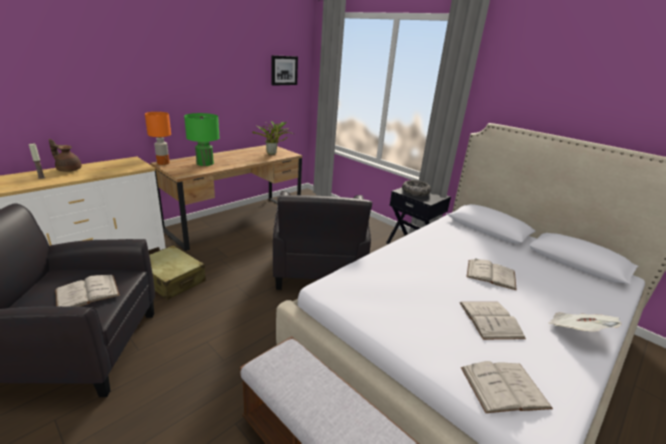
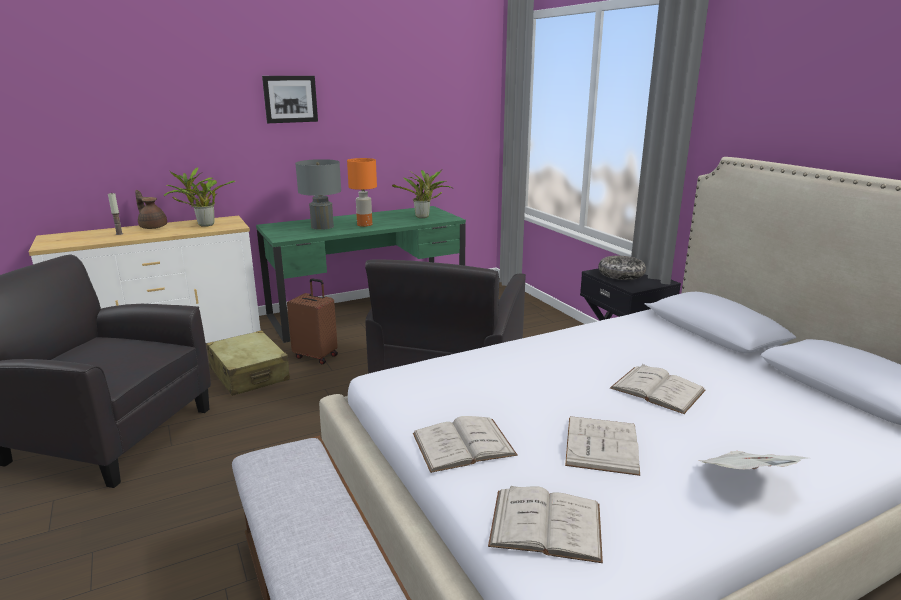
camera: 20 degrees right, 5 degrees down
(87, 292) = (117, 360): white book -> white book (463, 444)
(114, 166) = (203, 225): none -> potted plant
(163, 163) = (270, 225): orange table lamp -> orange table lamp (364, 225)
(205, 163) = (322, 226): green table lamp -> grey table lamp
(216, 259) = (316, 356): none -> brown suitcase
(235, 220) = (367, 312): brown desk -> green desk
(284, 70) = (452, 100): picture -> picture (290, 99)

